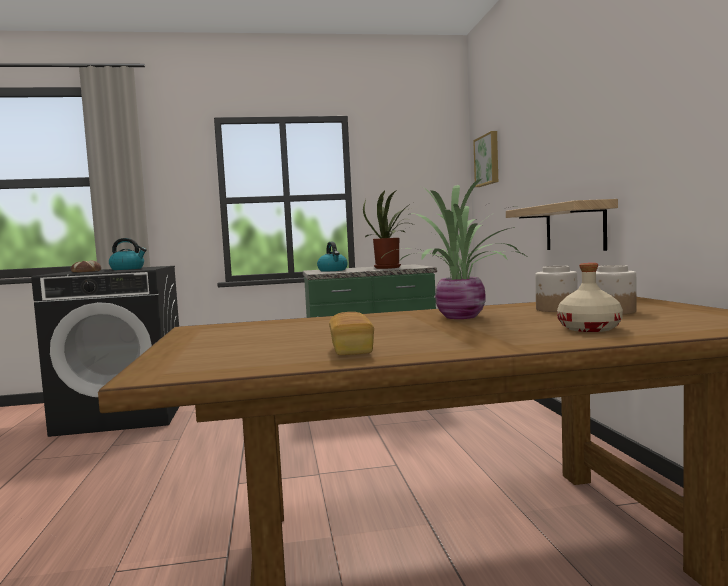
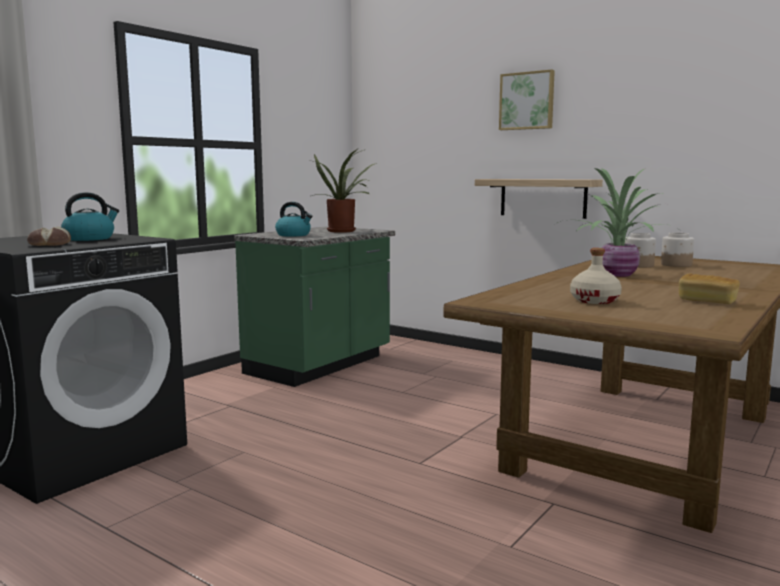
camera: 45 degrees left, 5 degrees up
(488, 160) = (395, 122): picture -> picture (527, 101)
(590, 328) = (727, 276): beige bottle -> beige bottle (595, 300)

